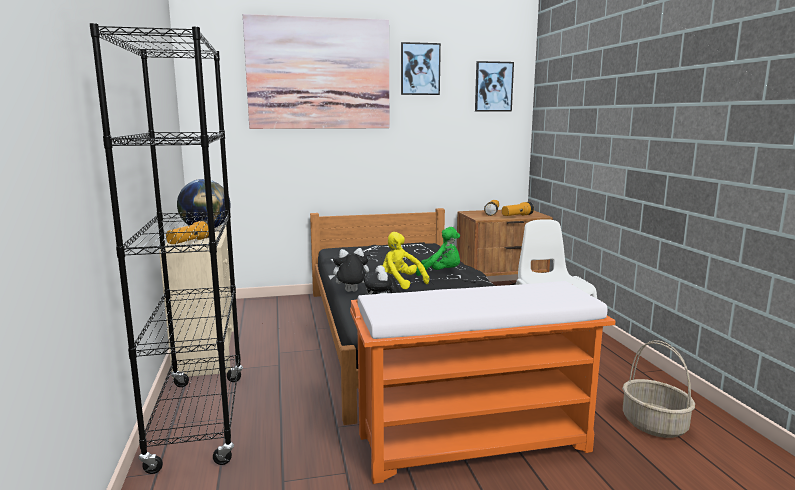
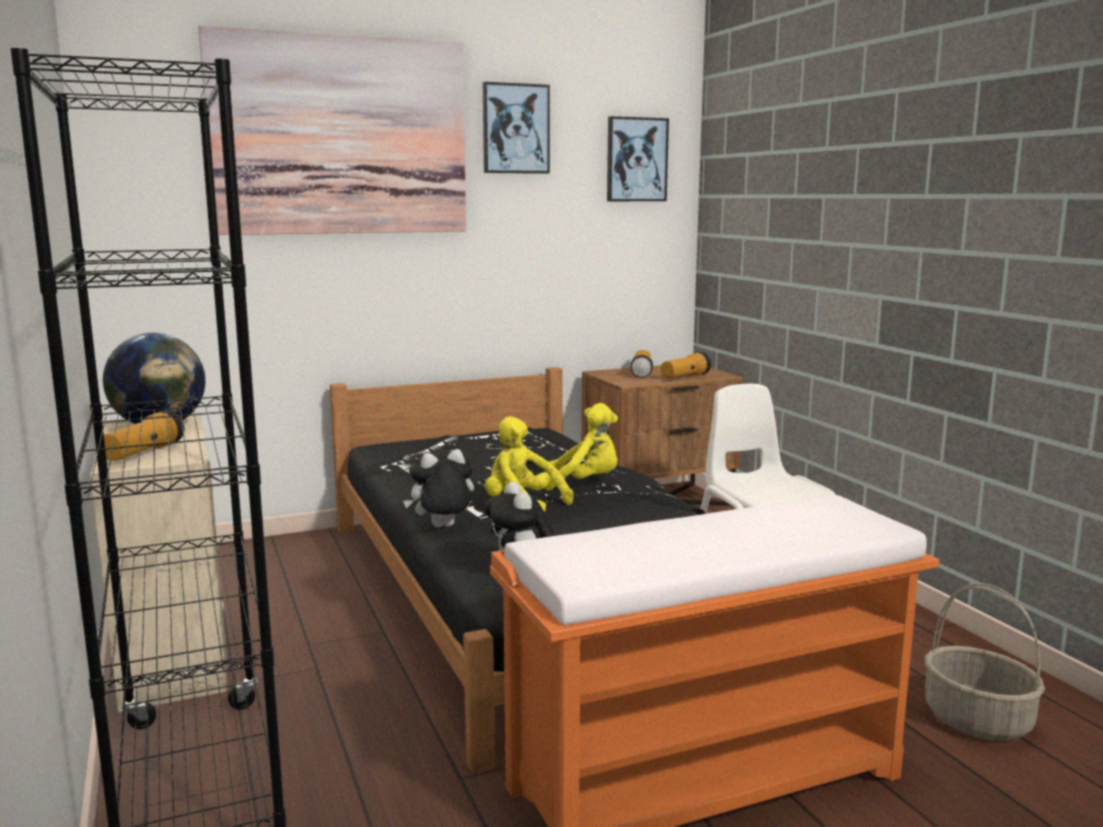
camera: 10 degrees left, 0 degrees up
(441, 273) = (585, 483): green plush toy -> yellow plush toy

